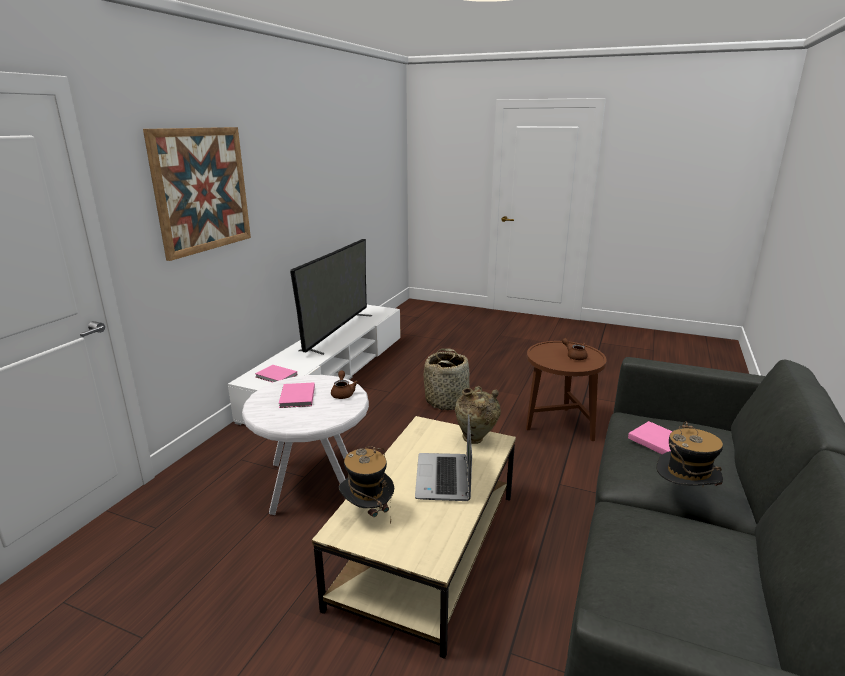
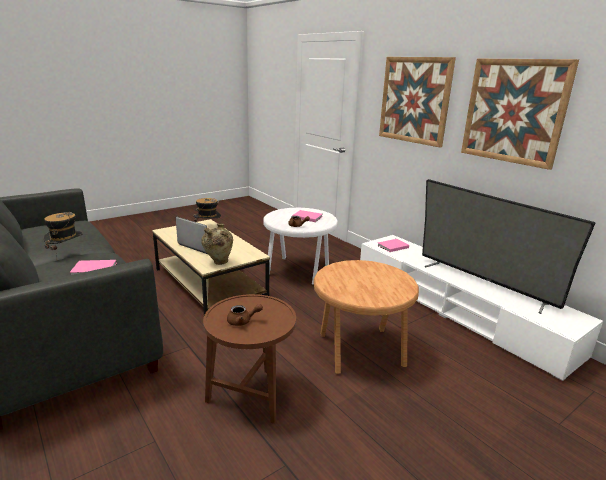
camera: 120 degrees right, 0 degrees up
(291, 177) = (513, 111): none -> picture
(447, 401) = (359, 350): basket -> brown side table

